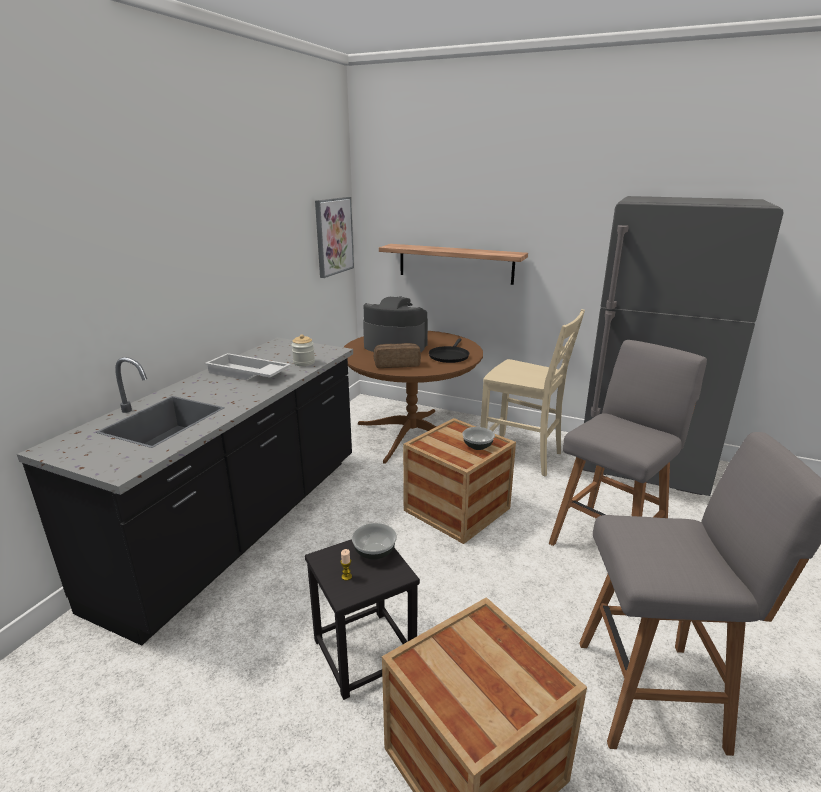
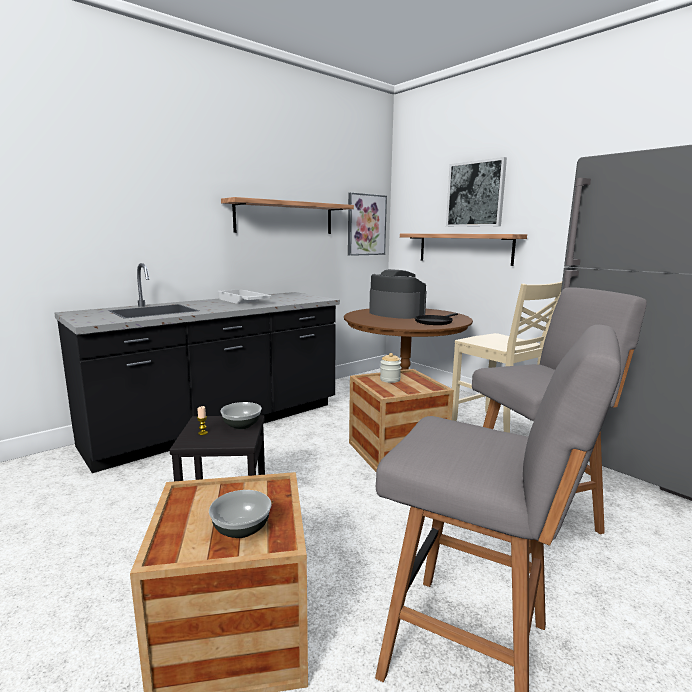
camera: 25 degrees right, 10 degrees down
(257, 247) = (285, 218): none -> shelf
(304, 363) = (290, 301): jar -> jar (390, 380)
(397, 364) = (382, 321): bread -> none
(467, 204) = (475, 194): none -> picture
(477, 446) = (413, 387): bowl -> bowl (240, 529)

